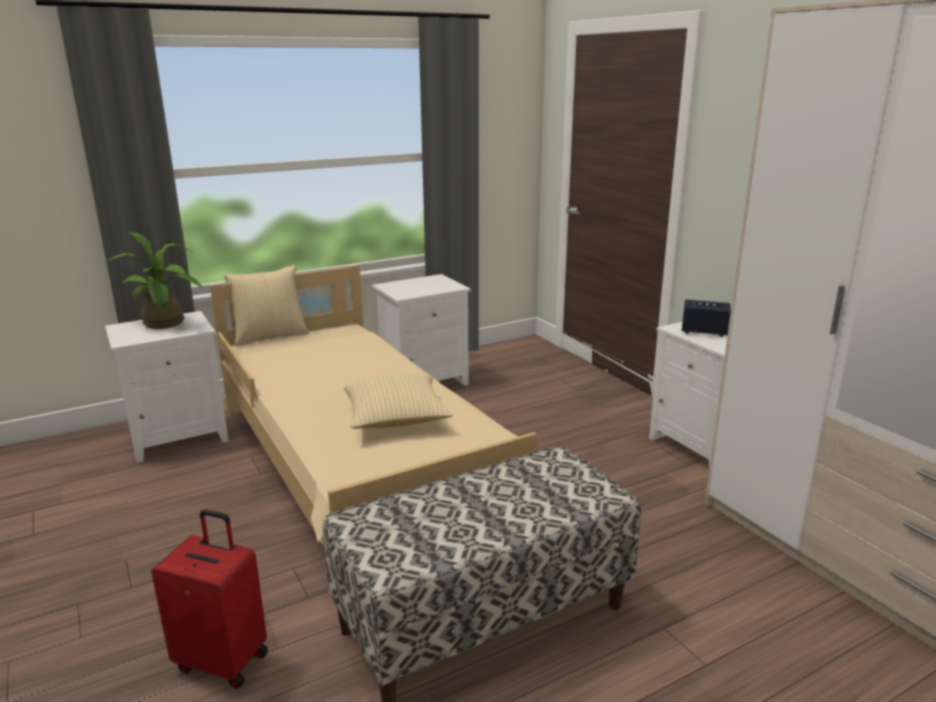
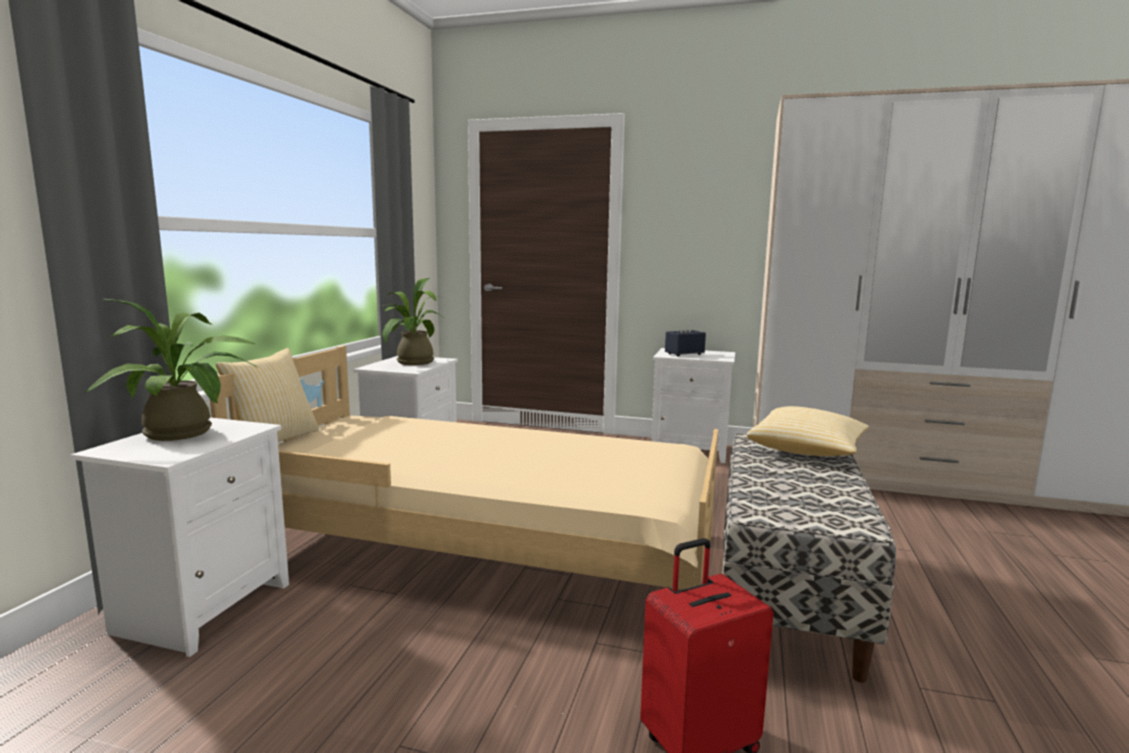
camera: 45 degrees left, 10 degrees down
(396, 419) = (583, 457): pillow -> pillow (807, 450)
(423, 286) = (411, 363): none -> potted plant

